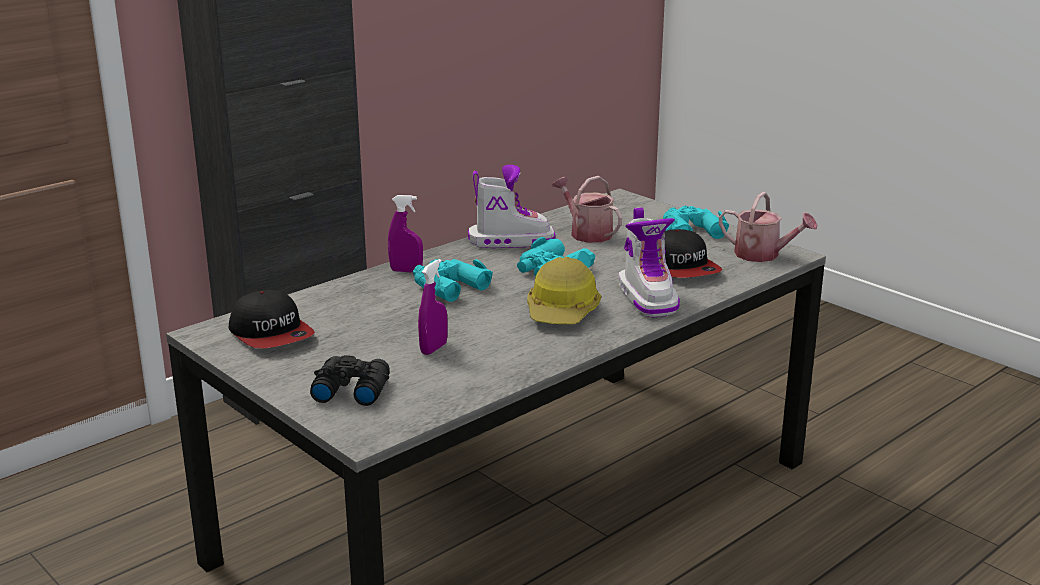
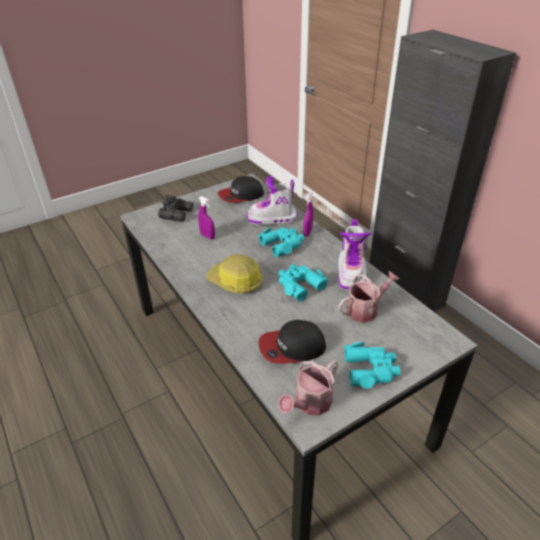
camera: 100 degrees right, 15 degrees up
(648, 298) = (244, 320): boot -> boot (272, 219)

